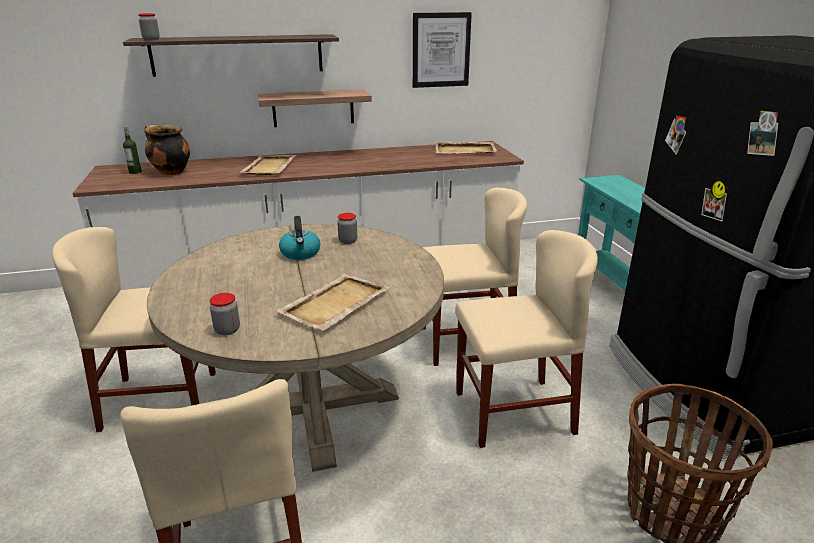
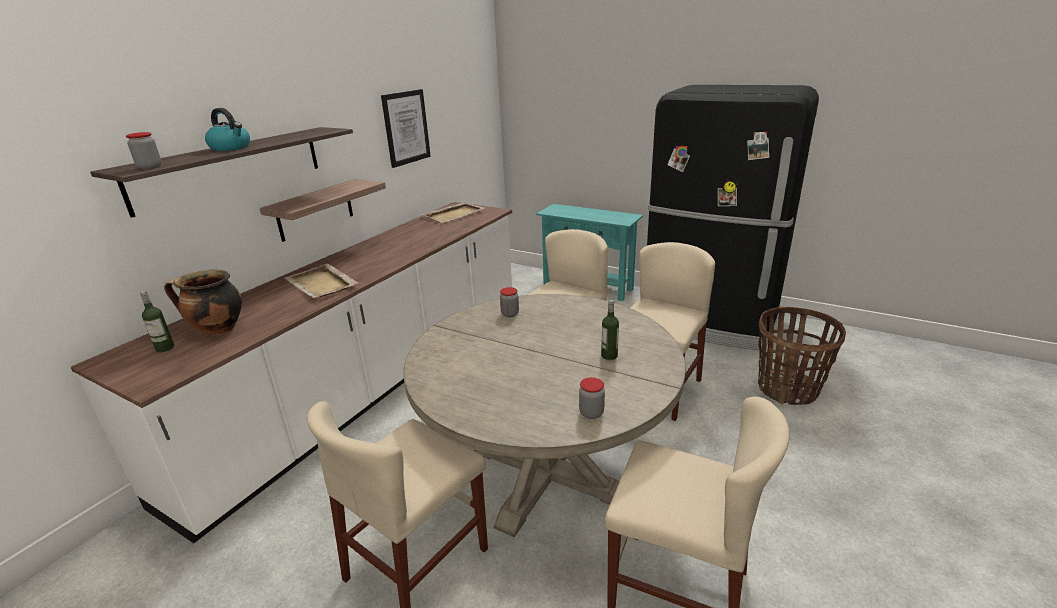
camera: 45 degrees left, 0 degrees up
(300, 253) = (500, 339): kettle -> kettle (231, 148)
(334, 304) = (609, 356): beige tray -> bottle

